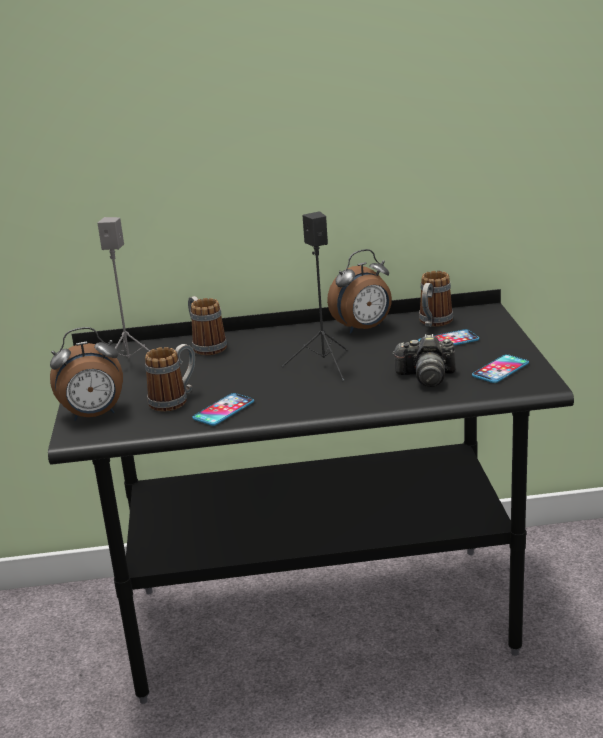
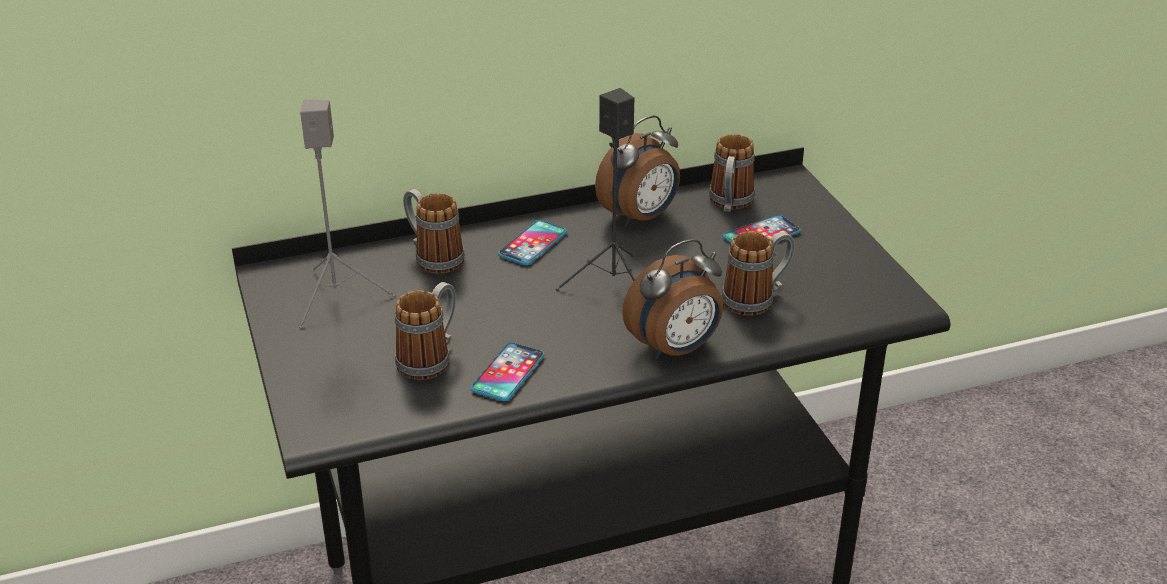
camera: 15 degrees left, 10 degrees up
(94, 415) = (325, 393): alarm clock -> alarm clock (675, 349)
(426, 377) = (757, 299): camera -> mug
(500, 370) = (847, 282): phone -> phone (532, 244)

